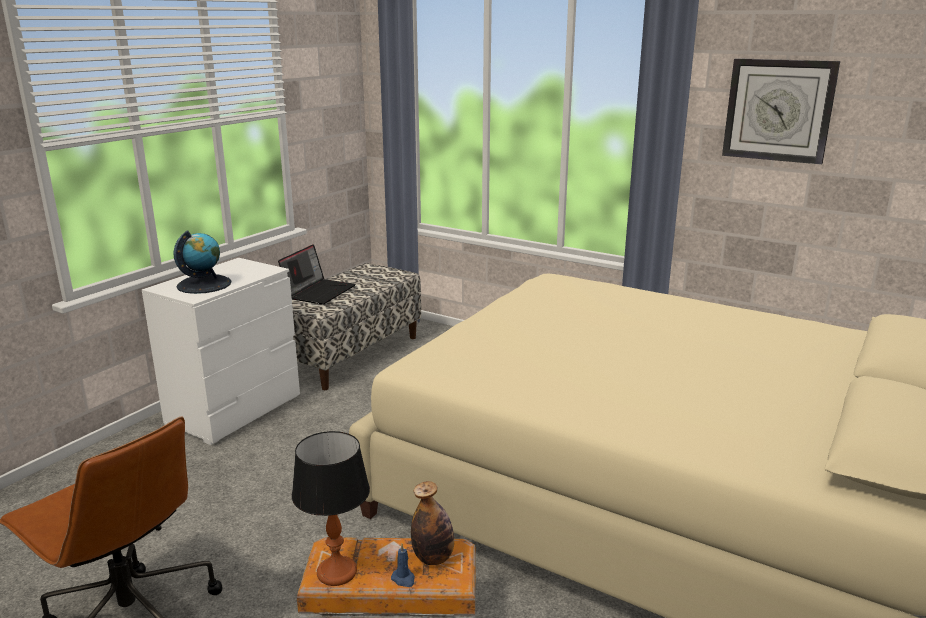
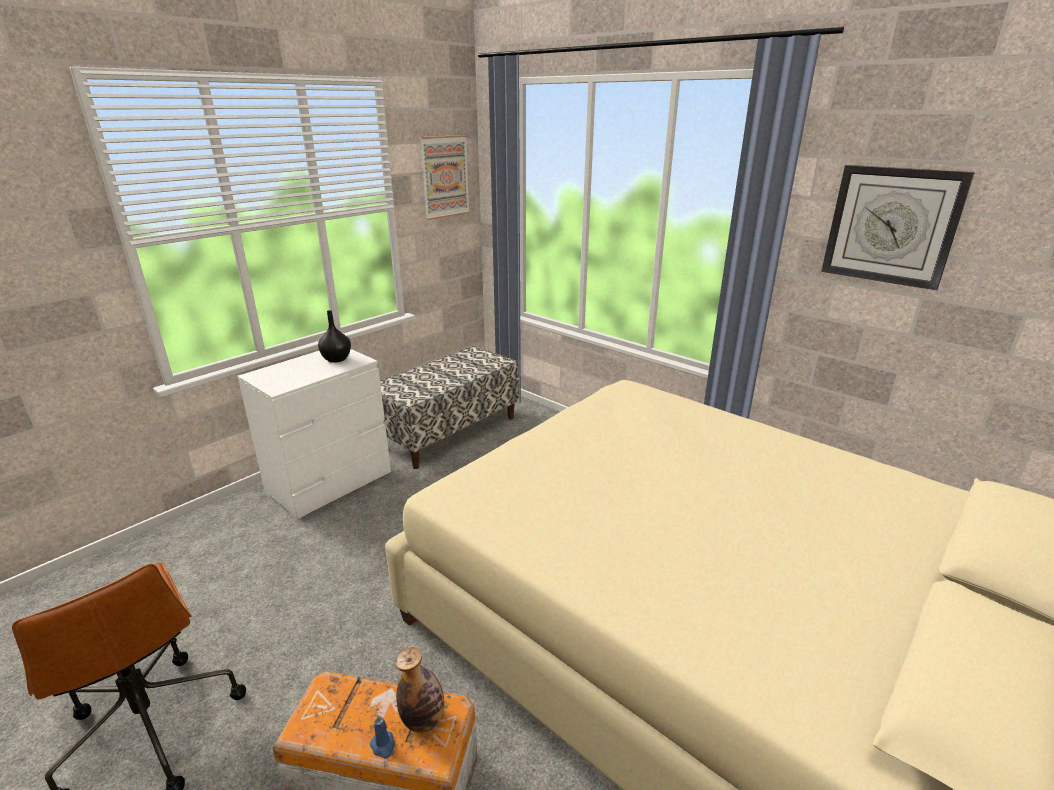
camera: 10 degrees right, 5 degrees up
(204, 284) = (293, 374): globe -> none
(244, 270) = (337, 359): none -> black vase
(319, 291) = (419, 375): laptop -> none
(331, 82) = (445, 177): none -> picture
(337, 572) = (321, 724): table lamp -> none

